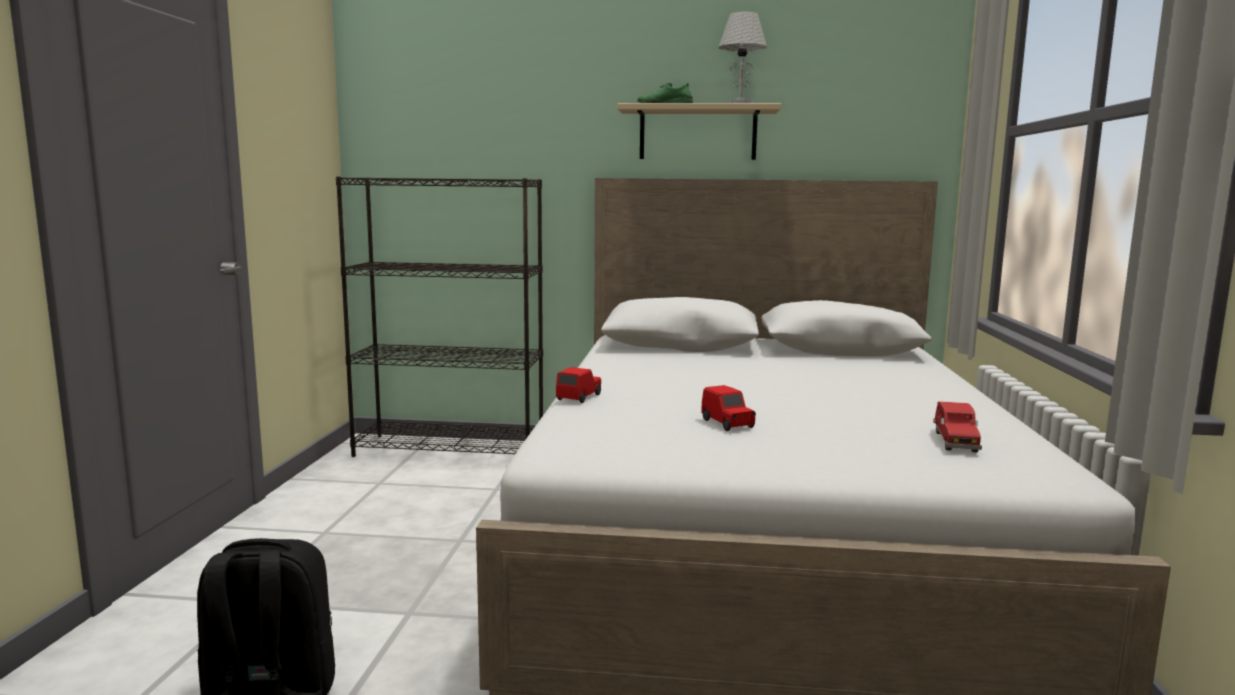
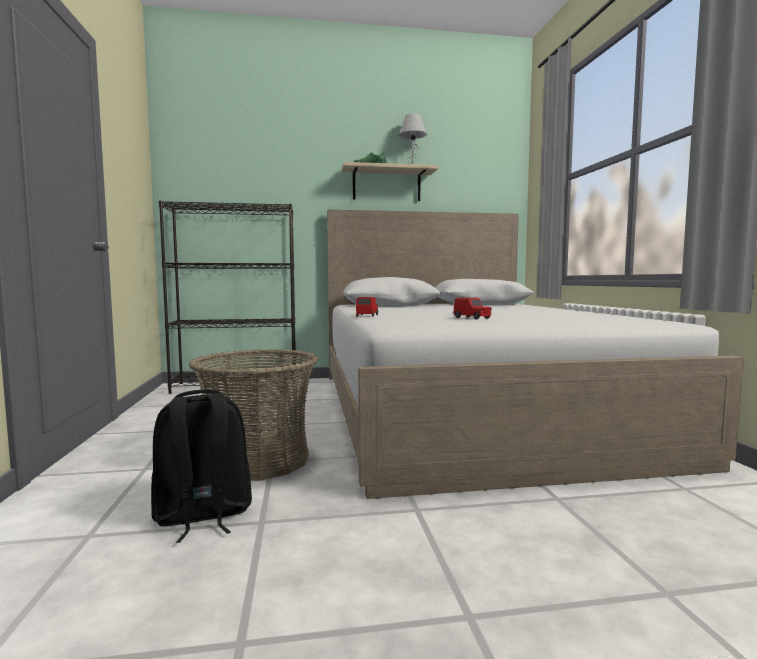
camera: 15 degrees left, 5 degrees down
(393, 607) = (258, 460): none -> basket
(954, 442) = (600, 318): red toy car -> none

